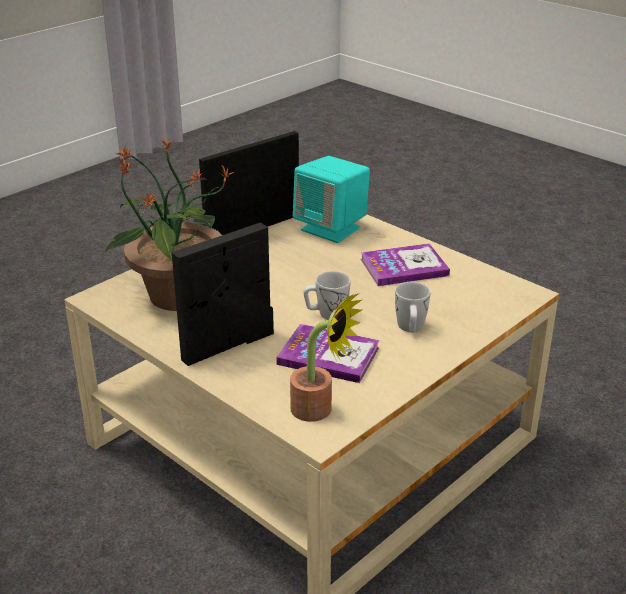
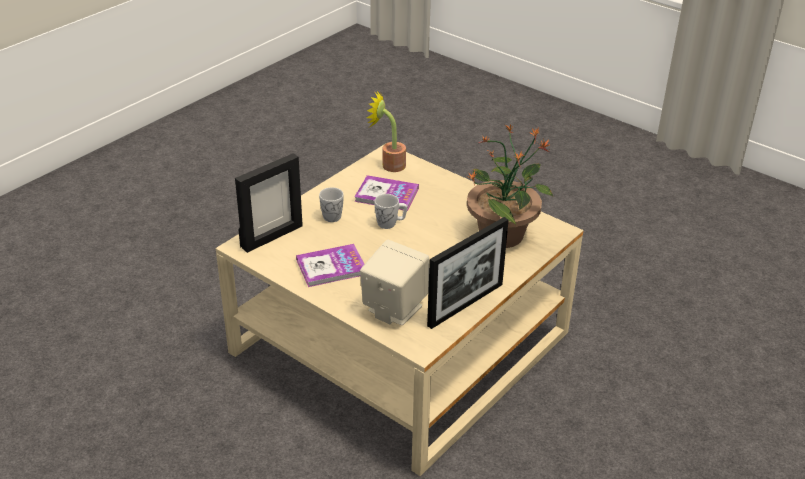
camera: 175 degrees right, 5 degrees up
(228, 346) = (452, 198): picture frame -> picture frame (271, 236)
(331, 229) = (394, 308): turquoise speaker -> beige speaker

